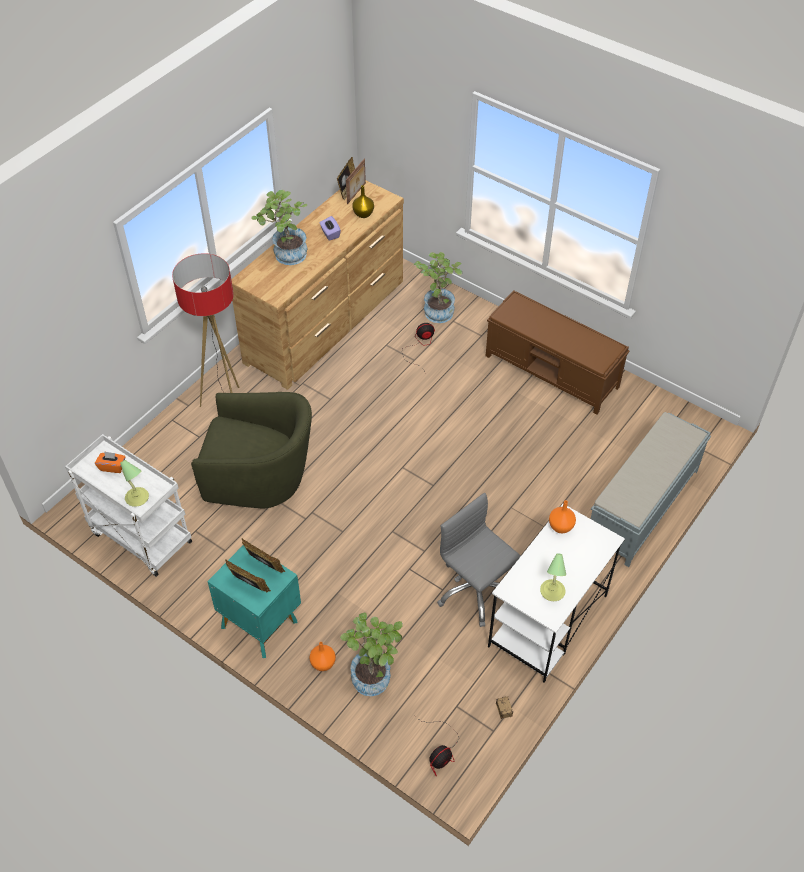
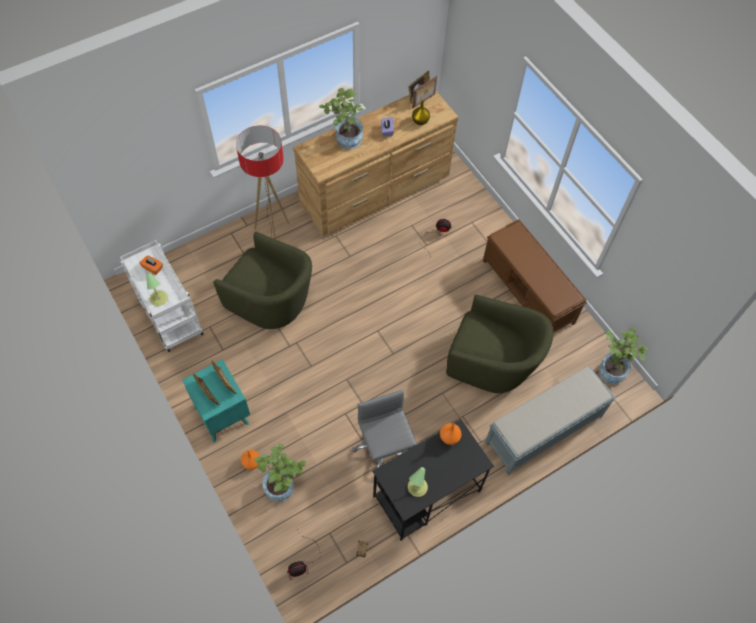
camera: 20 degrees right, 10 degrees up
(438, 309) = (464, 208): potted plant -> potted plant (612, 368)
(547, 621) = (426, 494): white desk -> black desk
(550, 458) = (491, 364): none -> green armchair

